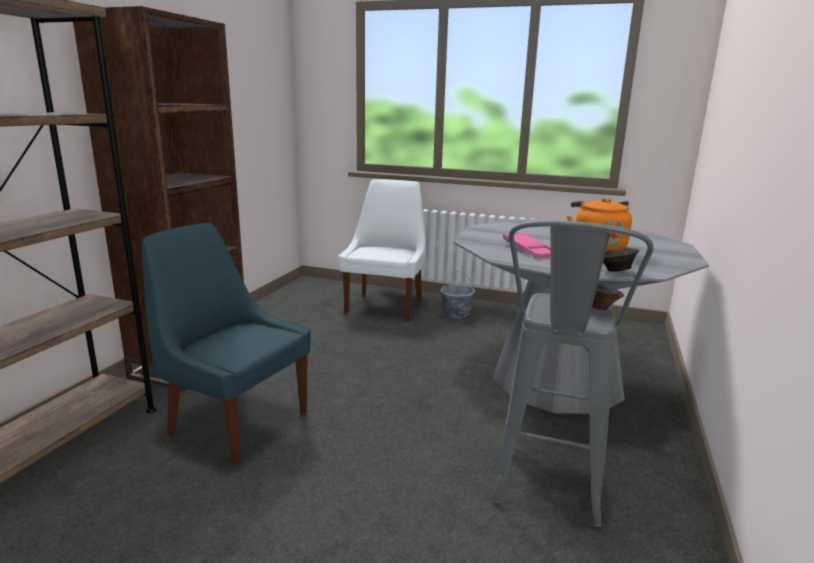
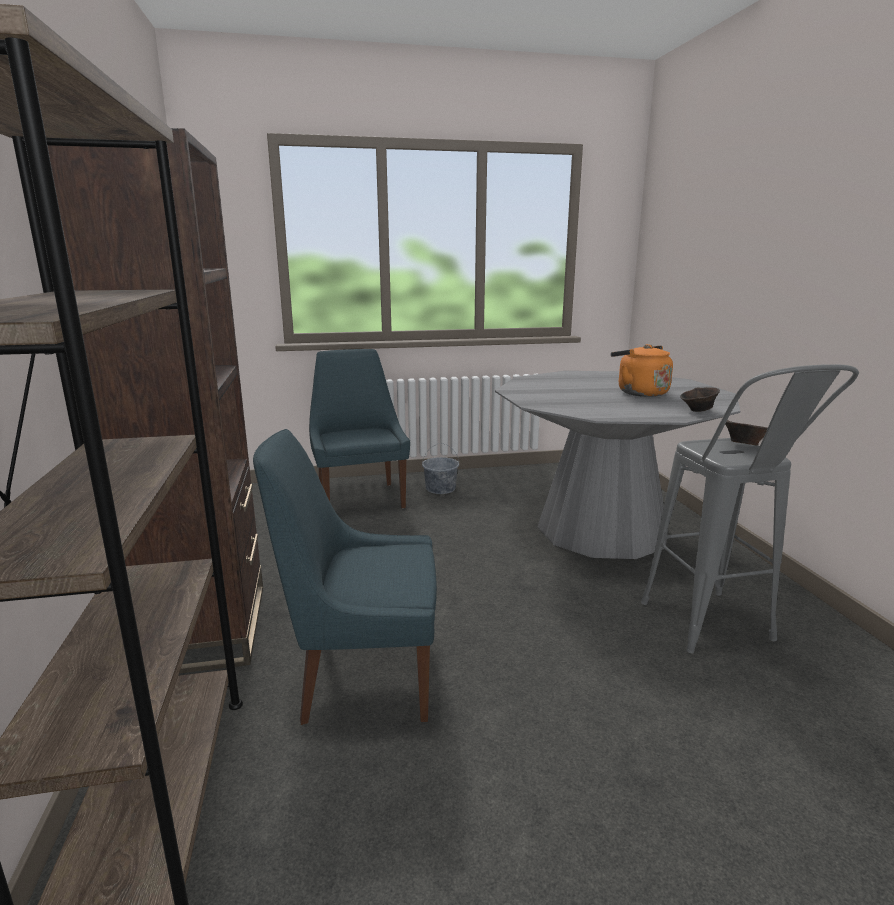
camera: 30 degrees left, 0 degrees up
(385, 305) = (360, 498): white chair -> blue chair
(529, 250) = (599, 404): pink tray -> none

